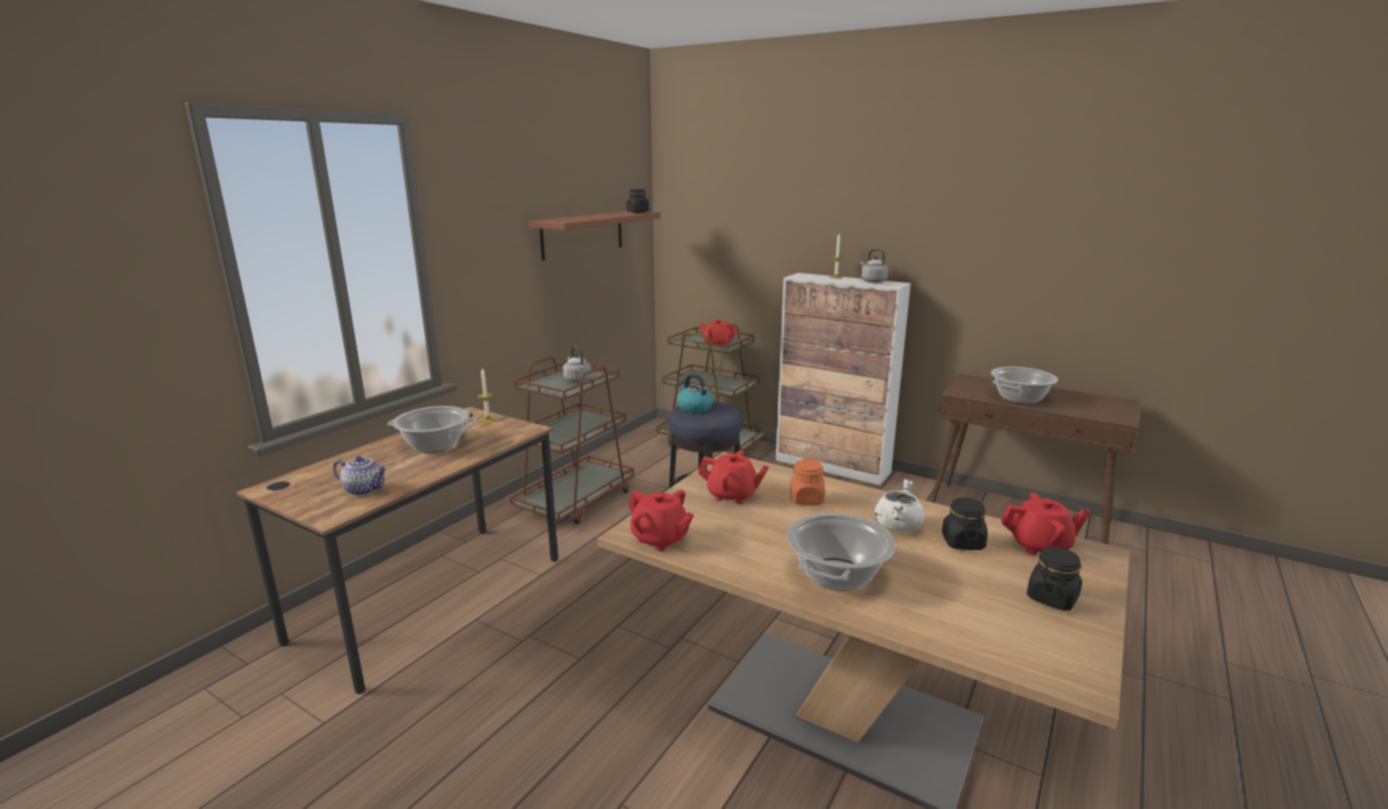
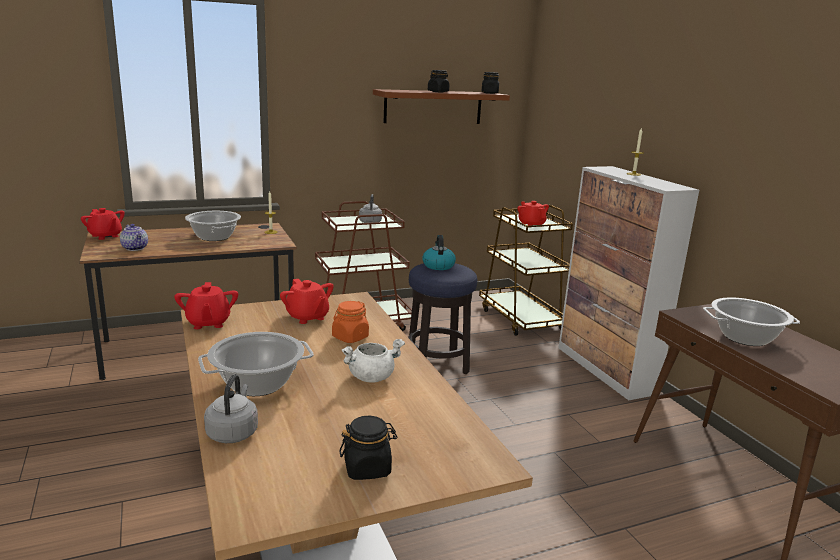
camera: 35 degrees right, 0 degrees up
(872, 281) = (660, 182): grey kettle -> grey kettle (233, 432)
(962, 542) = (394, 406): black jar -> black jar (438, 92)
(1040, 546) = (451, 437): red teapot -> red teapot (105, 236)

